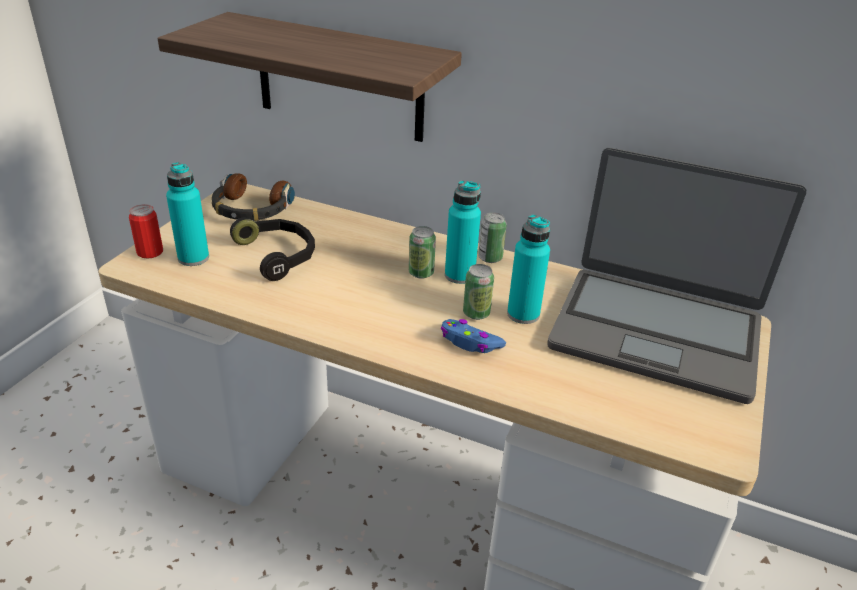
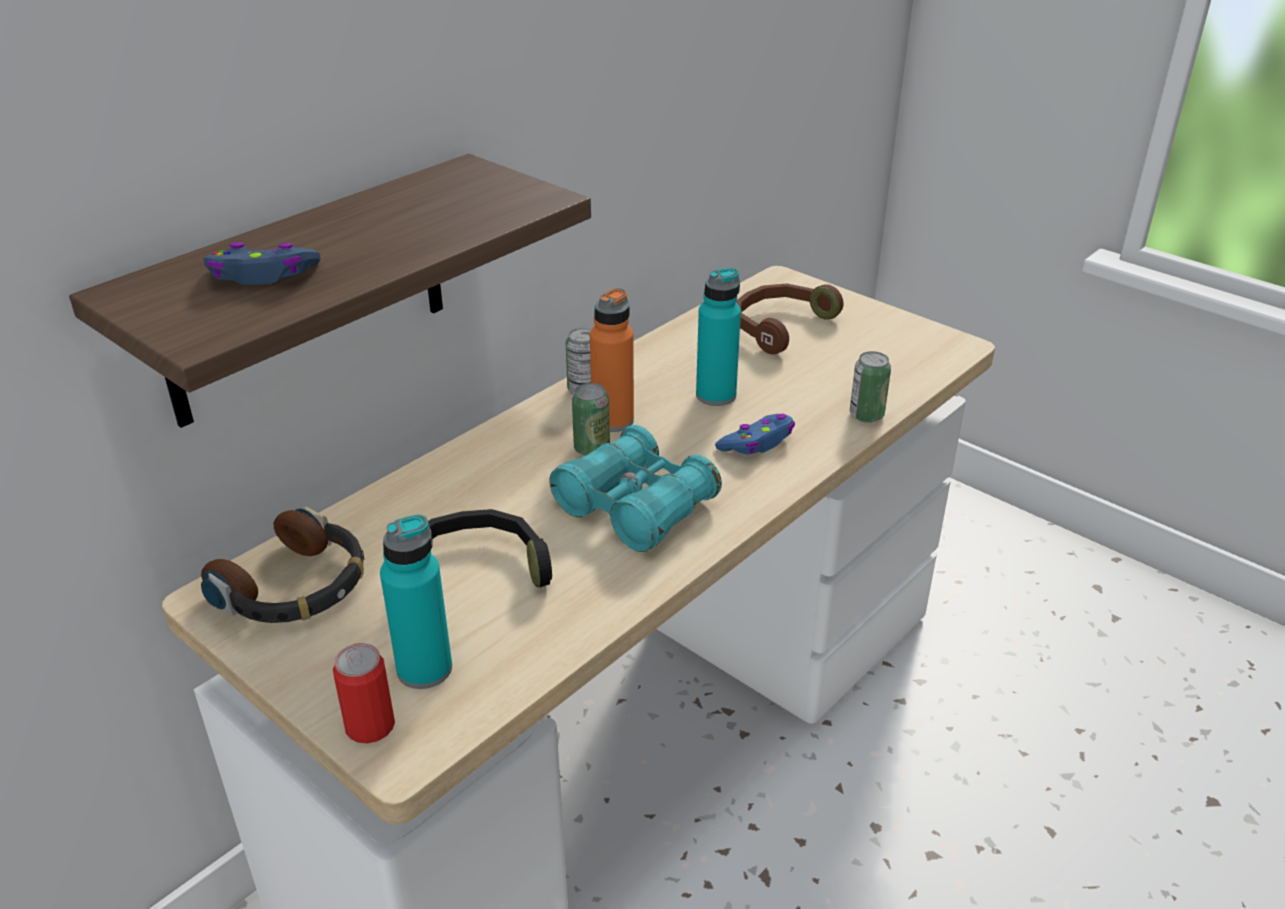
camera: 70 degrees left, 0 degrees up
(257, 35) = (263, 276): none -> blue game controller
(363, 301) = (635, 507): none -> turquoise binoculars
(459, 275) = (613, 421): turquoise bottle -> orange bottle
(476, 313) = (701, 426): can -> can (866, 415)
(656, 332) = (778, 326): laptop -> brown headphones

